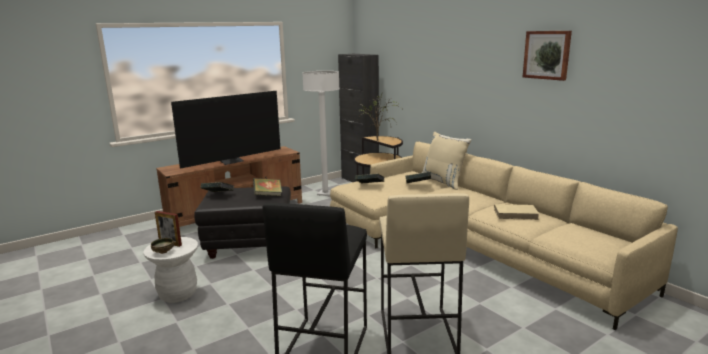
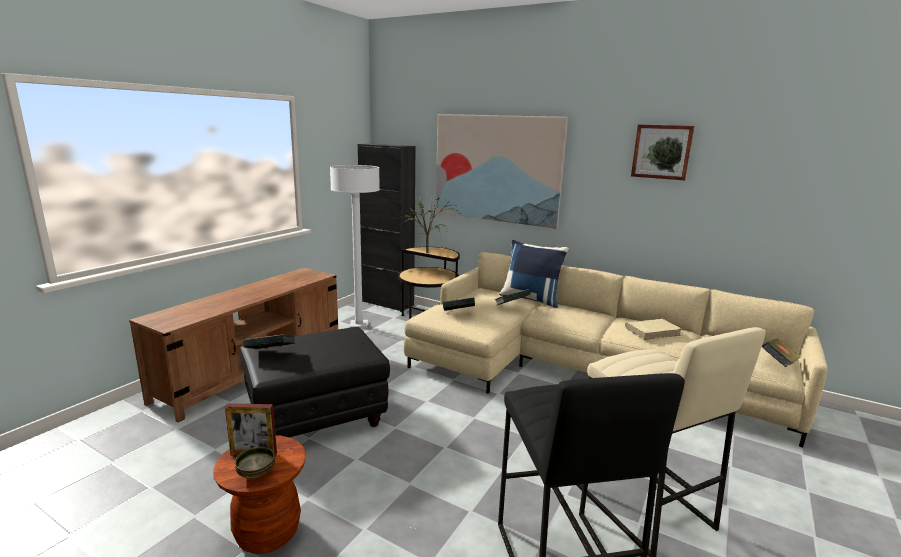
camera: 25 degrees left, 0 degrees up
(178, 294) = (267, 533): white stool -> brown stool
(231, 161) = (252, 297): television -> none
(268, 195) = (348, 344): book -> book (778, 364)
(431, 72) = (496, 169): none -> picture
(444, 182) = (531, 299): beige pillow -> blue pillow

